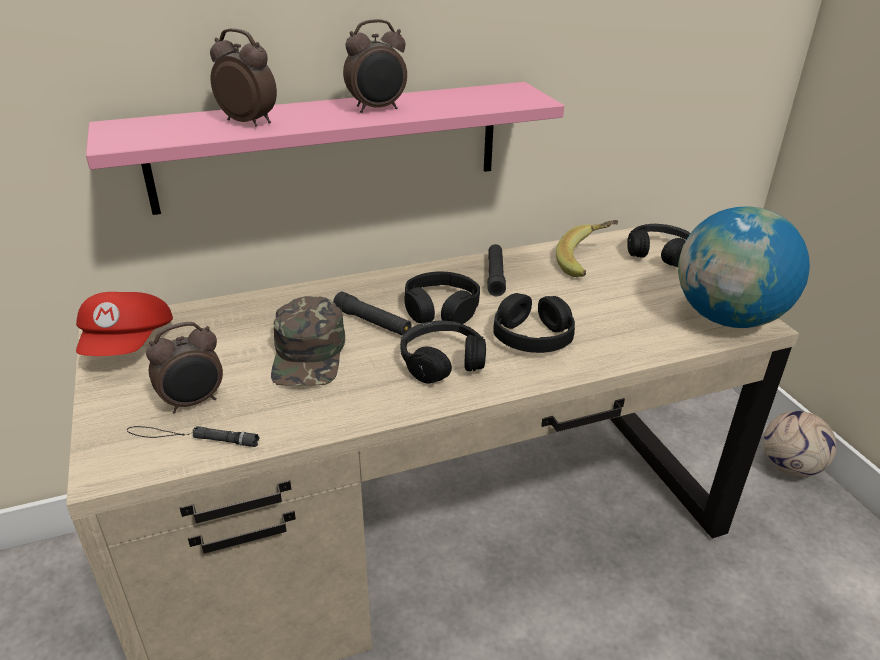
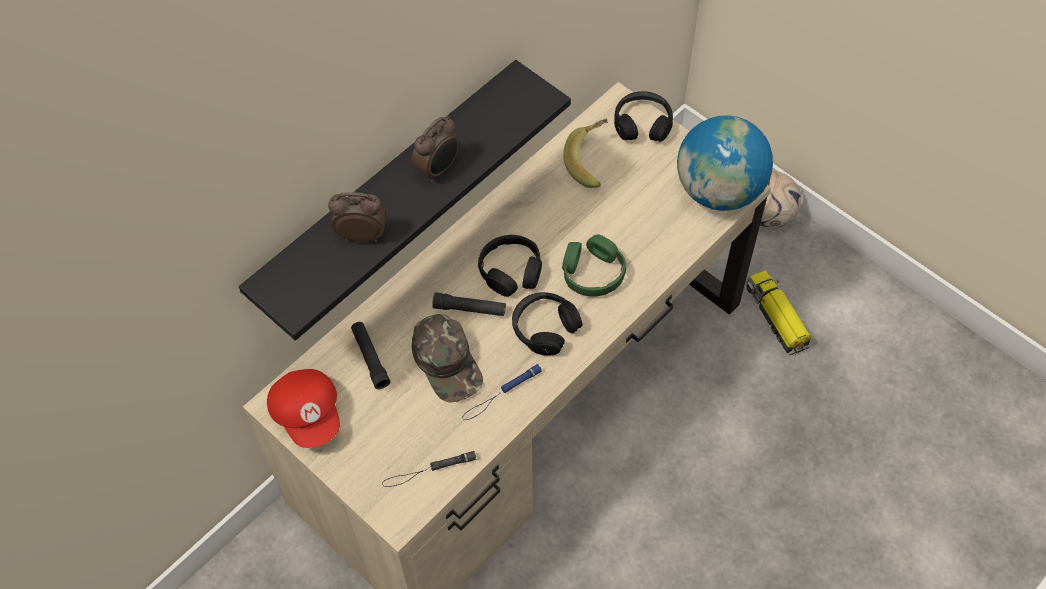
camera: 25 degrees left, 25 degrees up
(194, 402) = (404, 442): alarm clock -> none
(329, 146) = (388, 190): pink shelf -> black shelf
(343, 399) = (501, 394): none -> blue flashlight
(495, 276) = (529, 211): black flashlight -> black flashlight (370, 358)
(532, 336) = (592, 272): black headphones -> green headphones
(772, 564) = (777, 317): none -> toy truck

